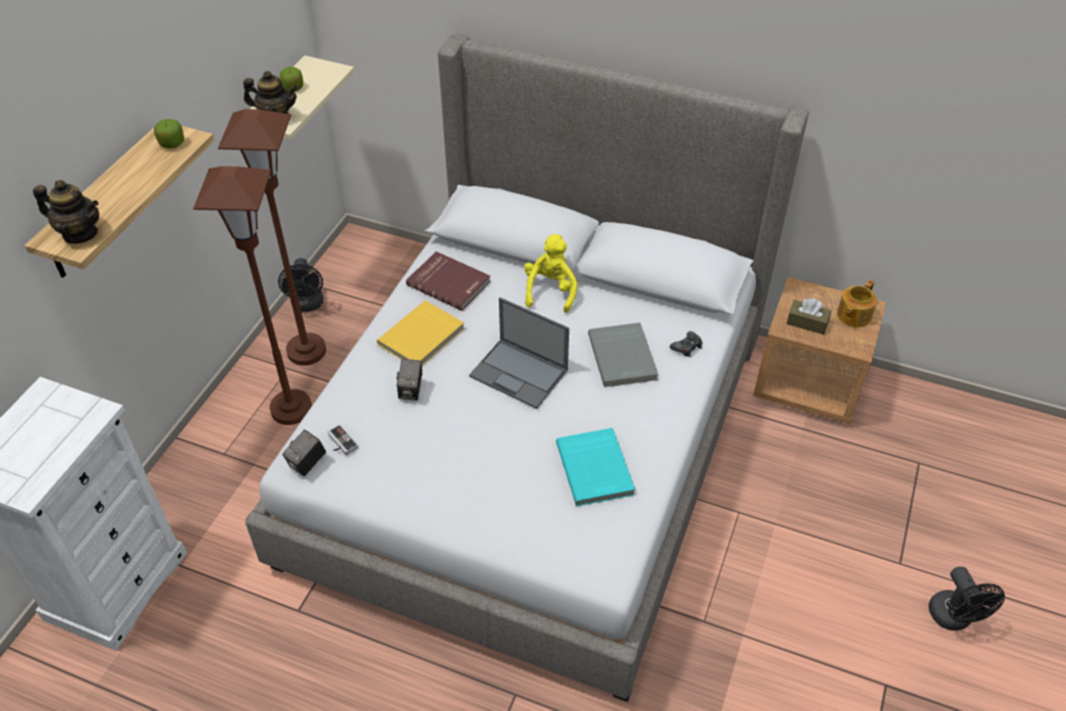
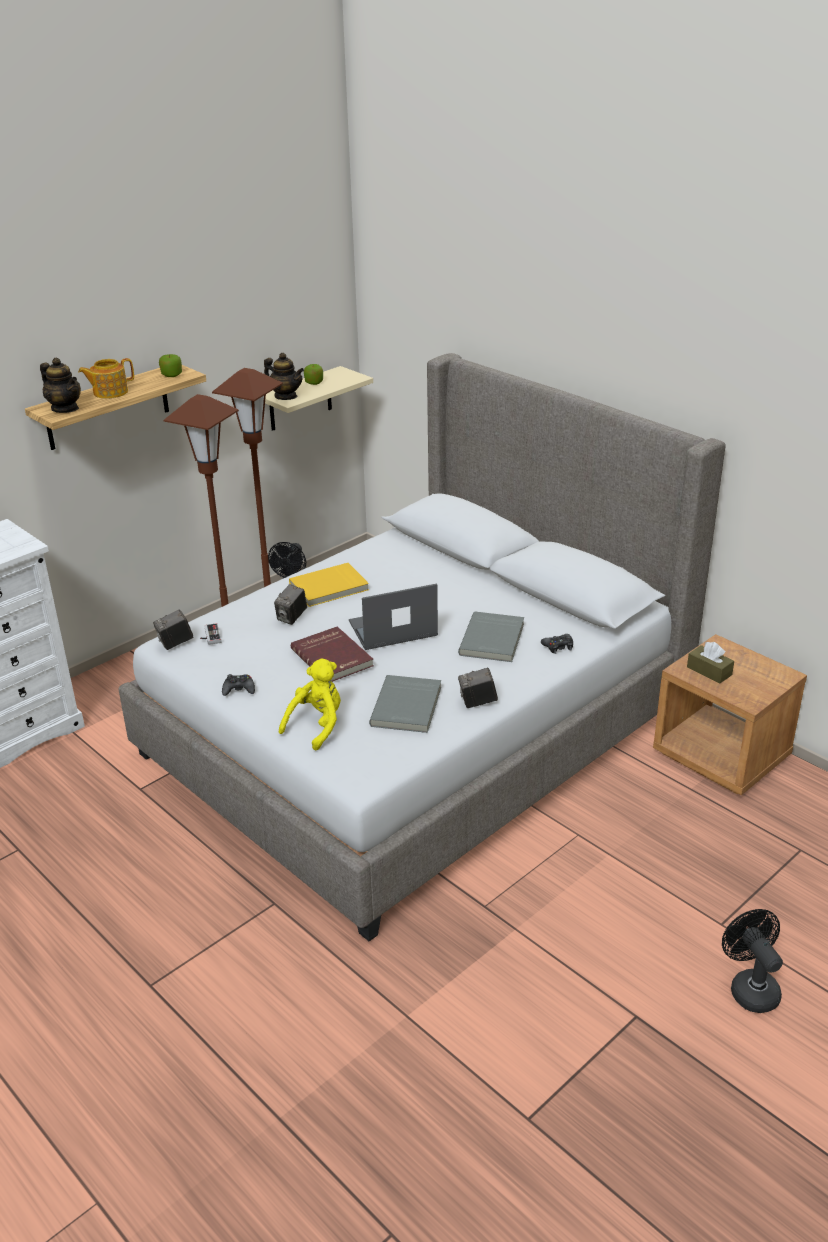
camera: 25 degrees right, 15 degrees down
(416, 504) = (239, 689): none -> black game controller
(449, 282) = (380, 559): red book -> red book (333, 657)
(520, 373) = (392, 629): laptop -> laptop turned 105 degrees clockwise
(550, 291) = (463, 582): yellow plush toy -> yellow plush toy (317, 725)
(596, 468) = (408, 706): turquoise book -> grey book
(656, 440) = (477, 702): none -> camera
(853, 315) = (762, 676): teapot -> teapot (109, 392)
(953, 619) = (750, 987): black fan -> black fan turned 150 degrees clockwise

